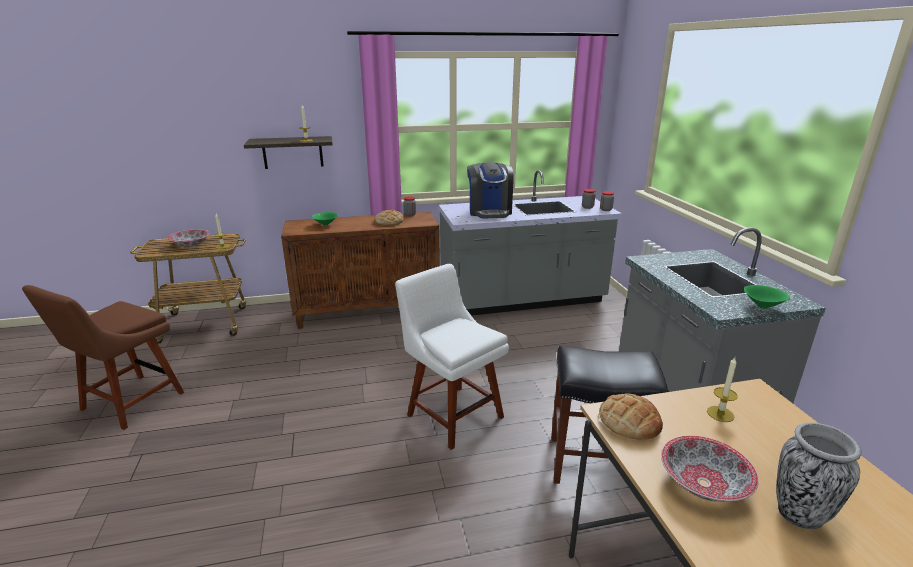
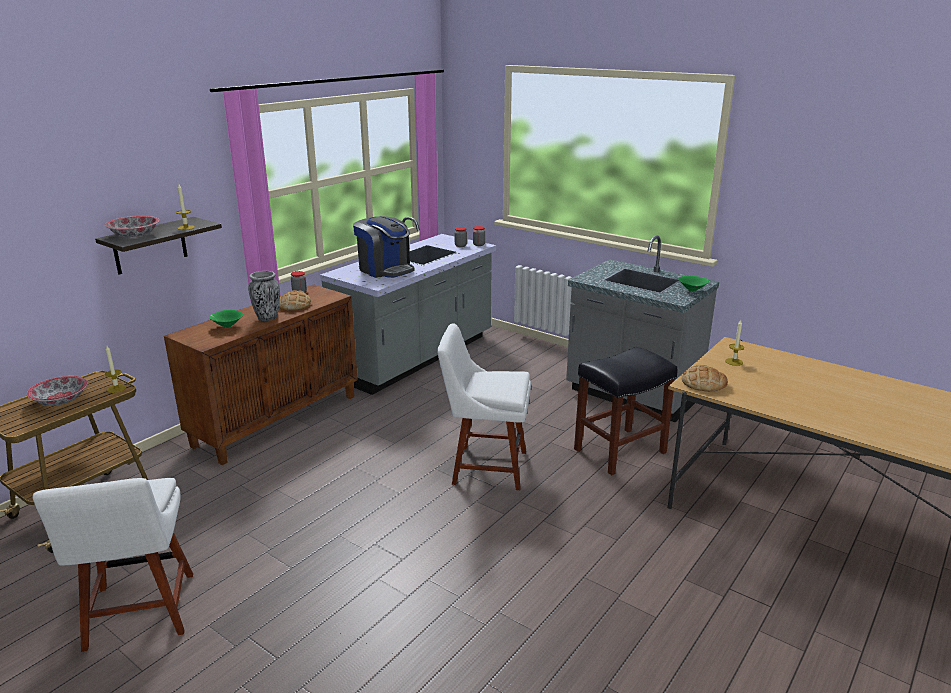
camera: 40 degrees left, 0 degrees up
(128, 403) = (139, 615): brown chair -> white chair
(703, 483) = (770, 396): bowl -> bowl (134, 235)
(799, 515) = (817, 391): vase -> vase (267, 318)

